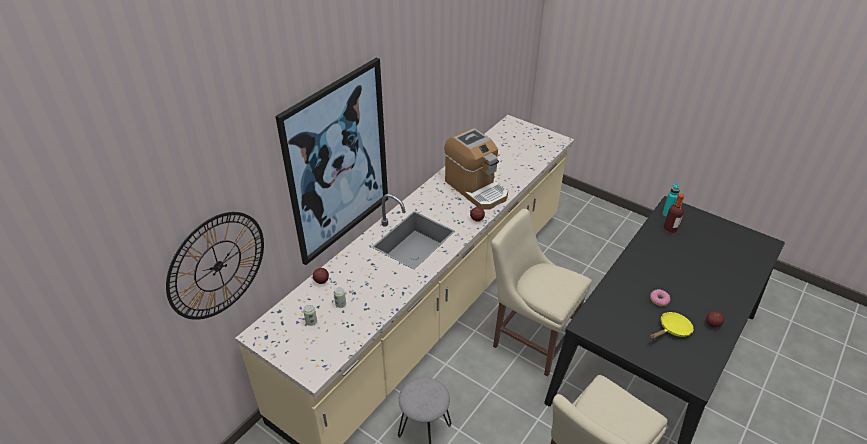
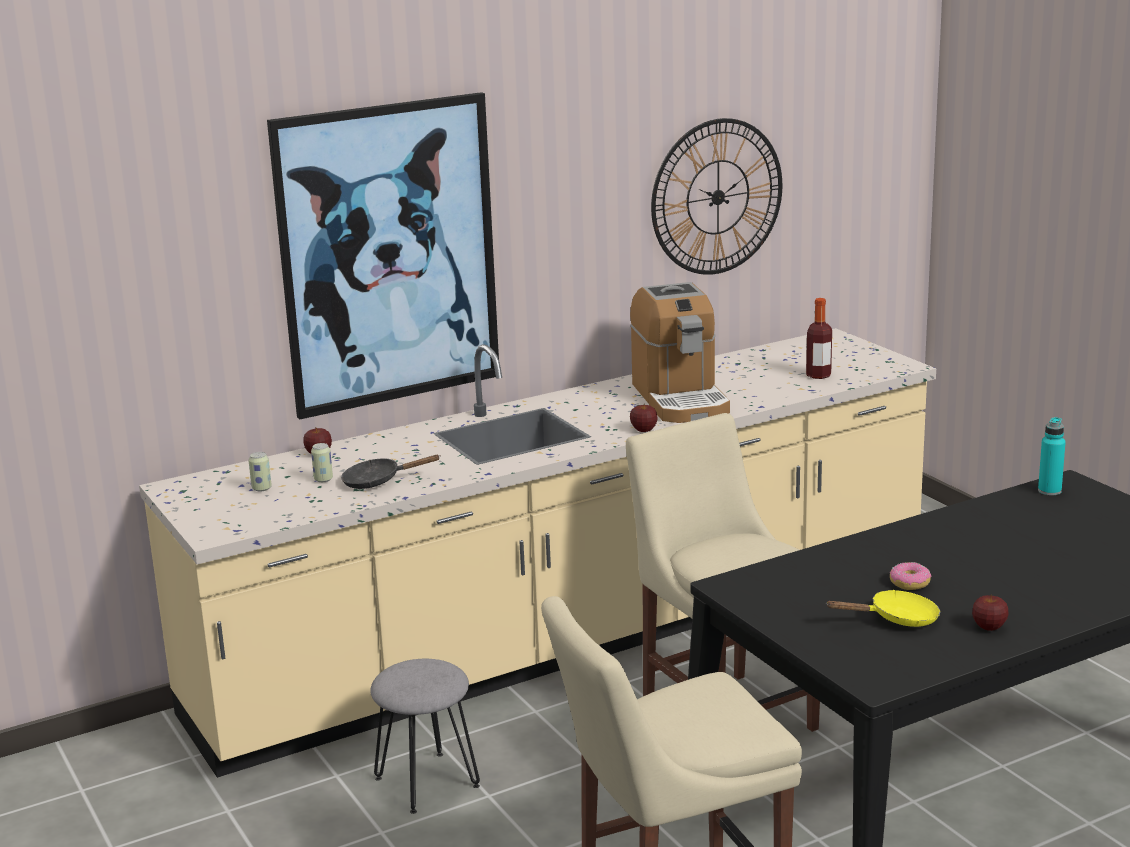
camera: 25 degrees right, 20 degrees down
(217, 266) = (129, 333): wall clock -> wall clock (717, 197)
(372, 298) = (378, 481): none -> black frying pan
(670, 229) = (1033, 509): bottle -> bottle (818, 375)

